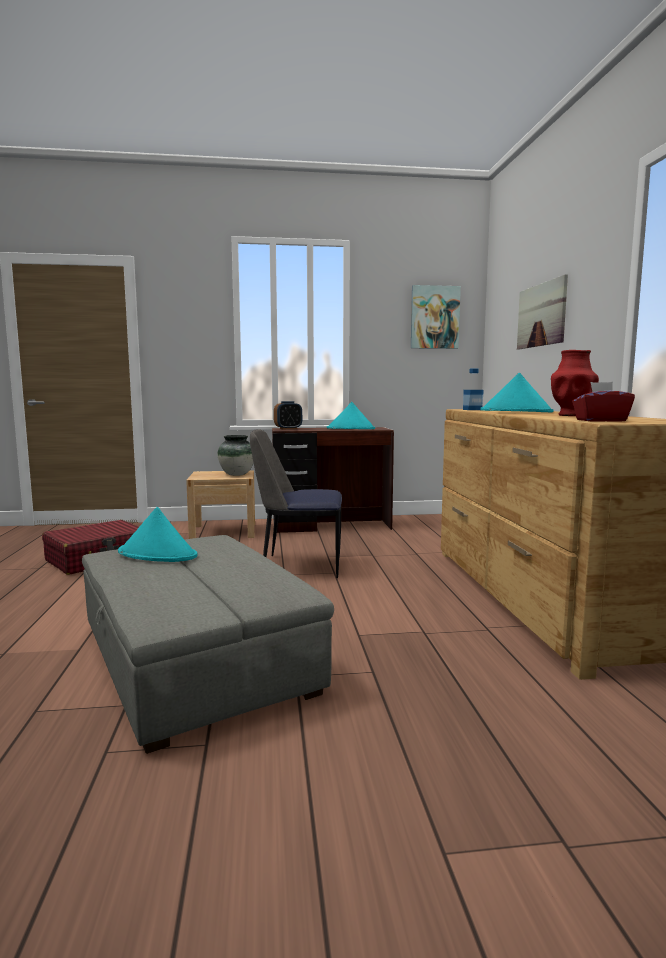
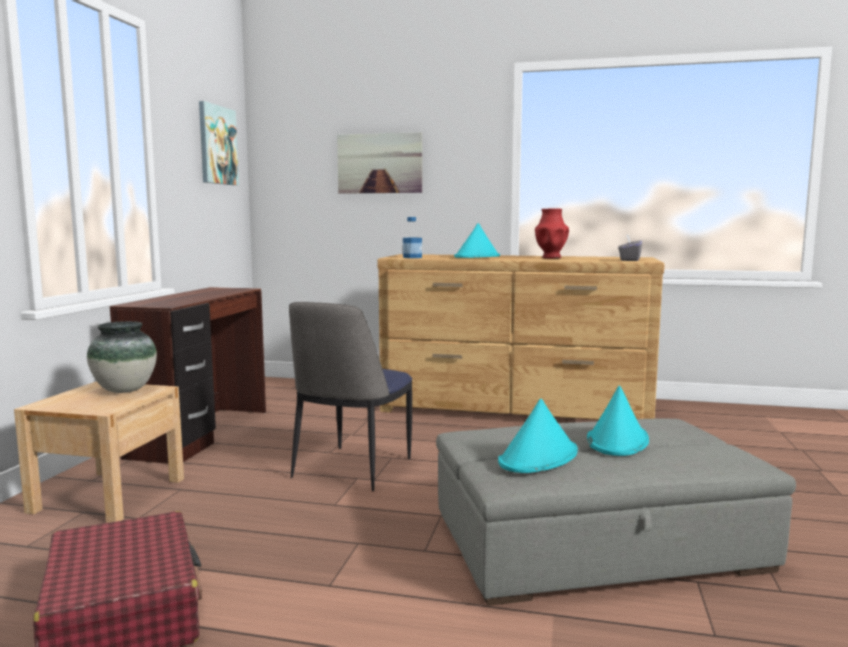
camera: 70 degrees left, 0 degrees up
(288, 428) = (150, 303): alarm clock -> none
(351, 429) = (216, 293): turquoise hat -> turquoise hat (617, 440)
(600, 421) = (629, 260): red tissue box -> grey tissue box

